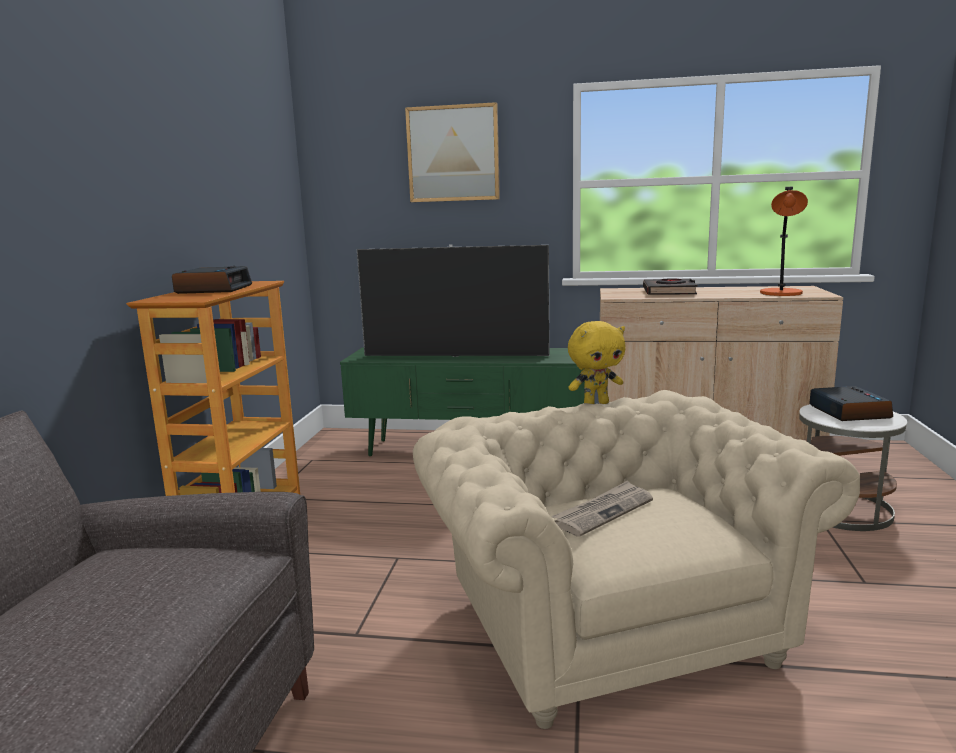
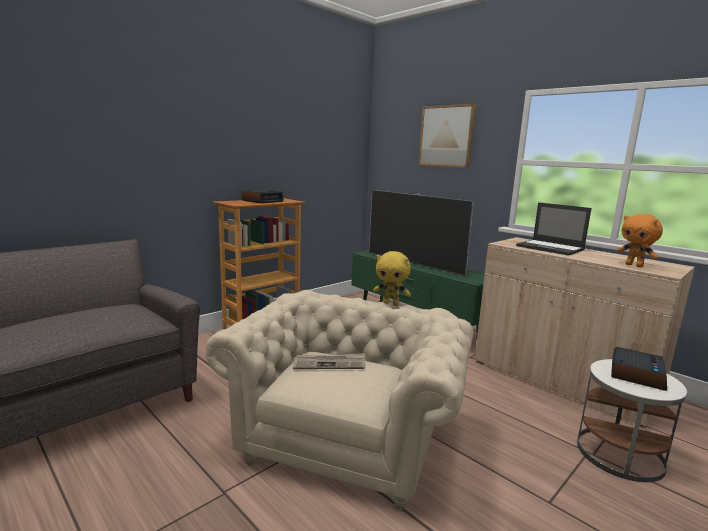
camera: 35 degrees right, 0 degrees up
(669, 292) = (551, 248): black book -> laptop
(781, 293) = (634, 265): orange table lamp -> orange plush toy

